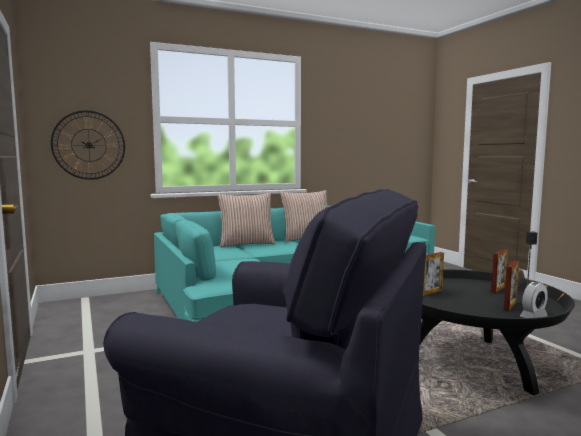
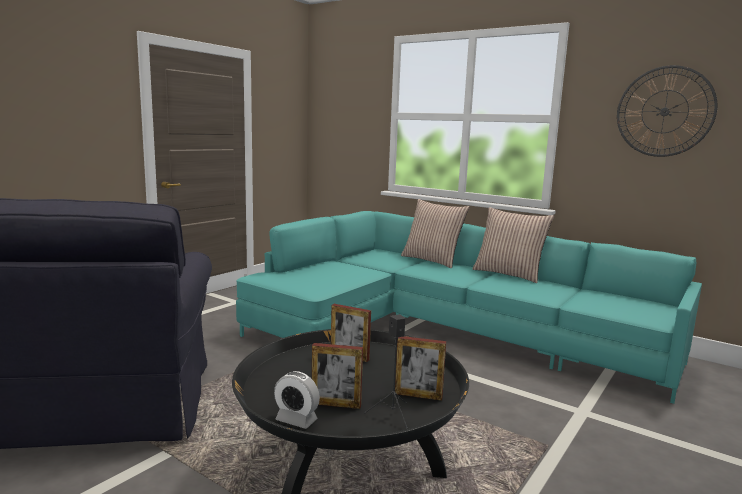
camera: 60 degrees right, 5 degrees up
(89, 145) = (343, 140): wall clock -> wall clock (664, 111)

